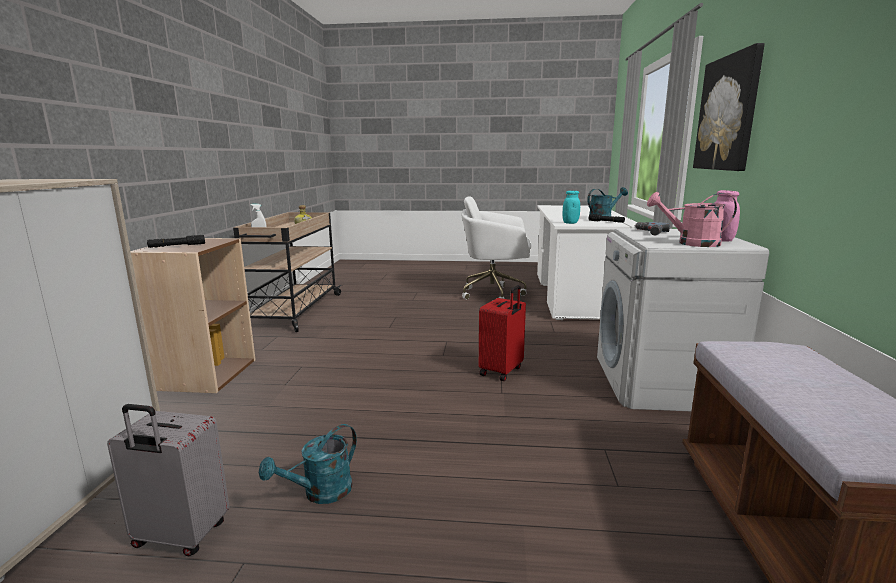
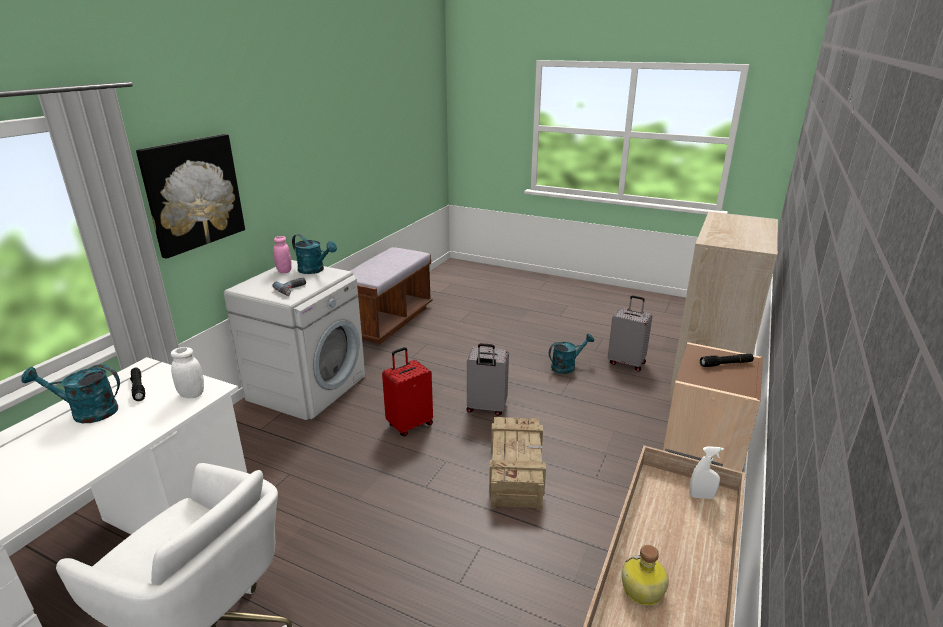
camera: 160 degrees left, 10 degrees up
(376, 359) = (516, 471): none -> crate
(431, 400) = (486, 408): none -> grey suitcase
(570, 223) = (192, 394): turquoise jar -> white jar
(691, 243) = (315, 270): pink watering can -> turquoise watering can

